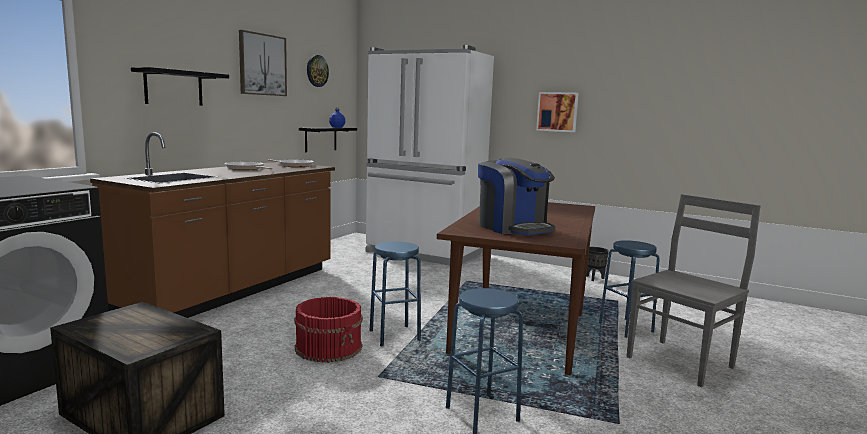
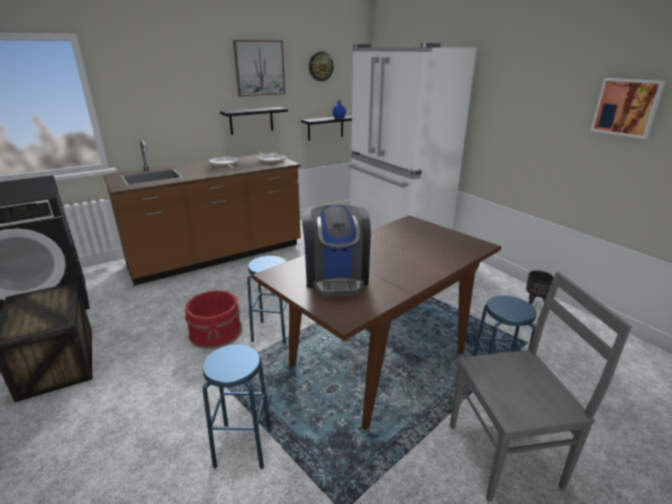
camera: 30 degrees right, 15 degrees up
(174, 88) = (174, 98): black shelf -> black shelf (251, 120)
(557, 112) = (533, 116): picture -> picture (627, 107)

